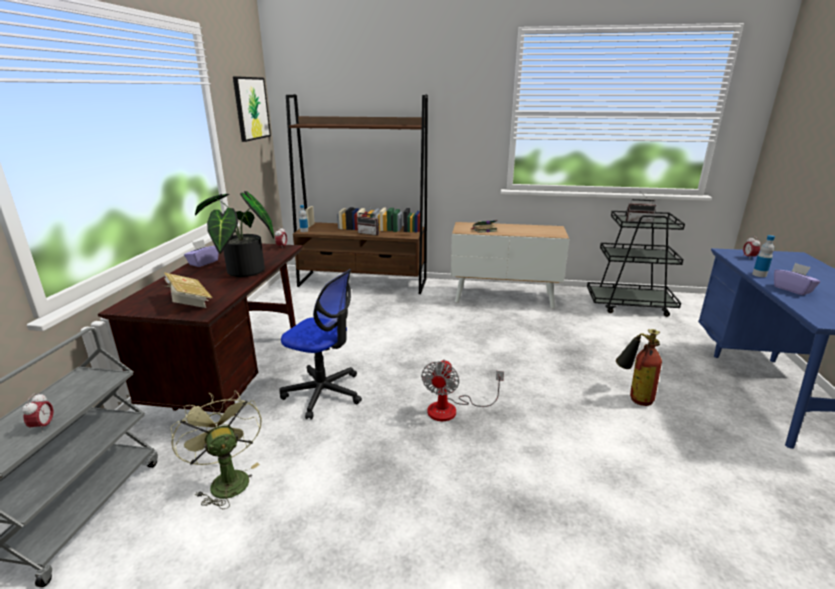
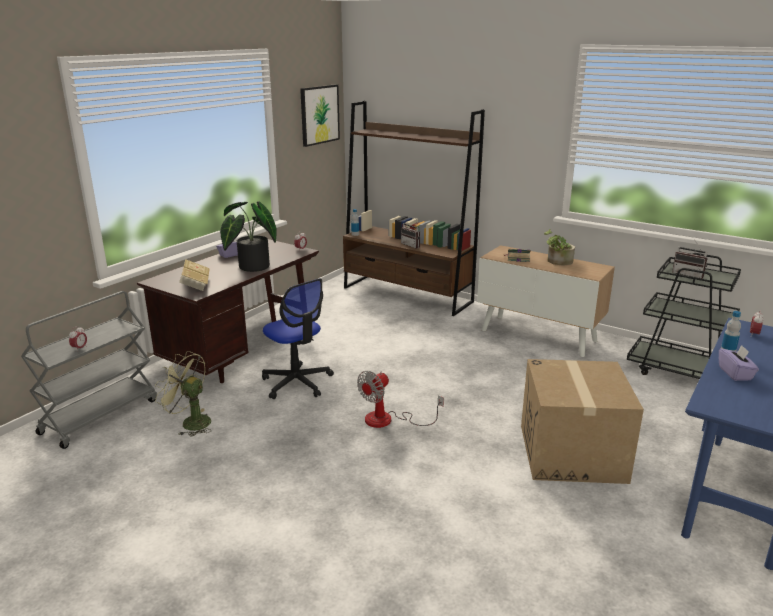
camera: 25 degrees right, 0 degrees up
(226, 480) = (190, 422): green fan -> green fan turned 60 degrees counterclockwise
(517, 228) = (557, 262): none -> potted plant
(633, 395) = (572, 453): fire extinguisher -> cardboard box

